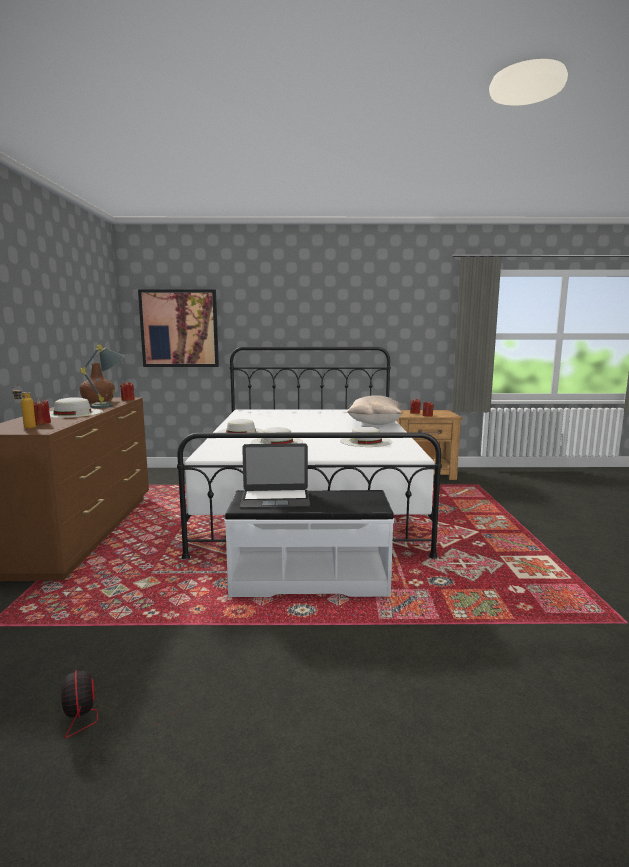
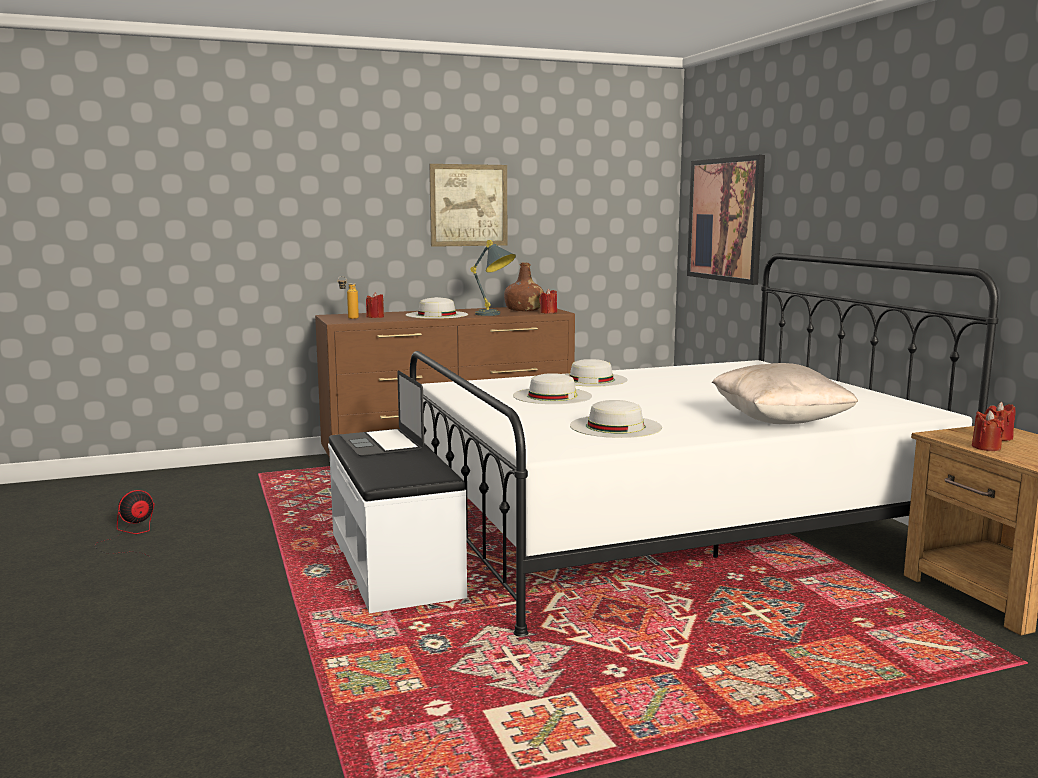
camera: 70 degrees right, 0 degrees up
(40, 315) = (468, 205): none -> picture

